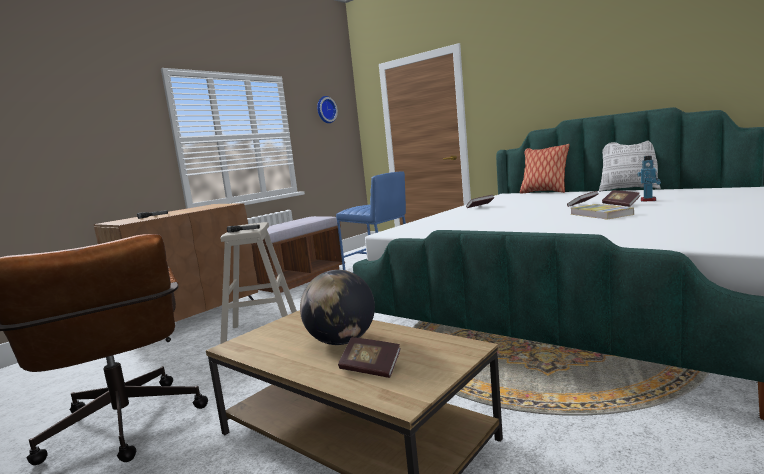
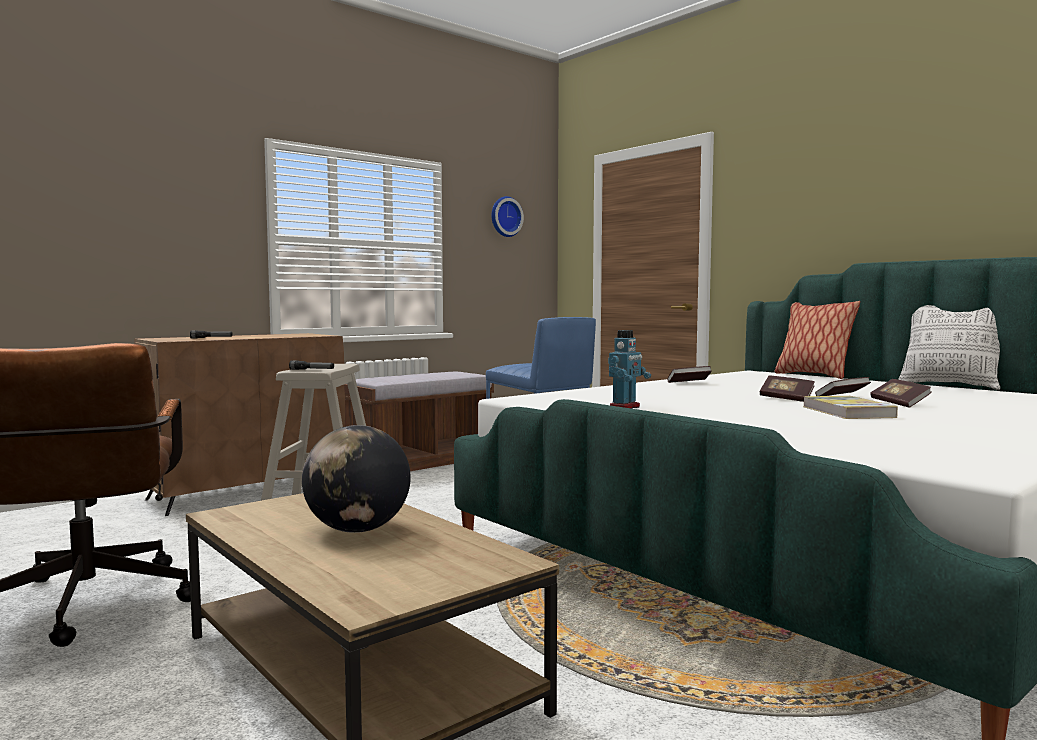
camera: 10 degrees right, 5 degrees down
(371, 368) = (362, 565): book -> book (786, 399)
(648, 200) = (954, 402): toy robot -> toy robot (625, 407)

